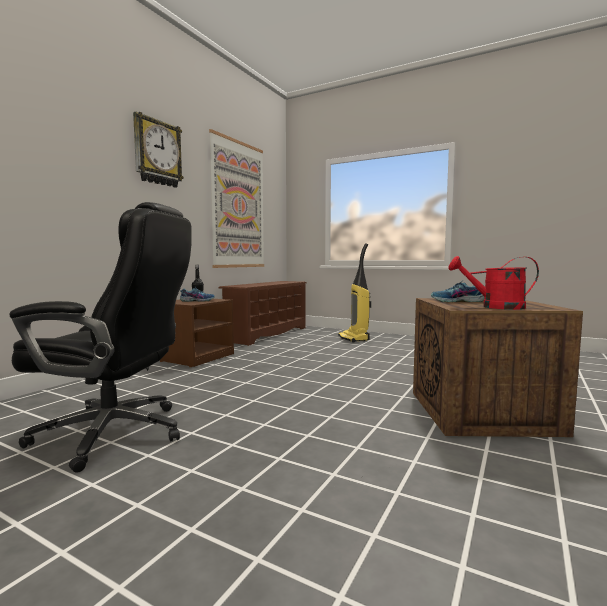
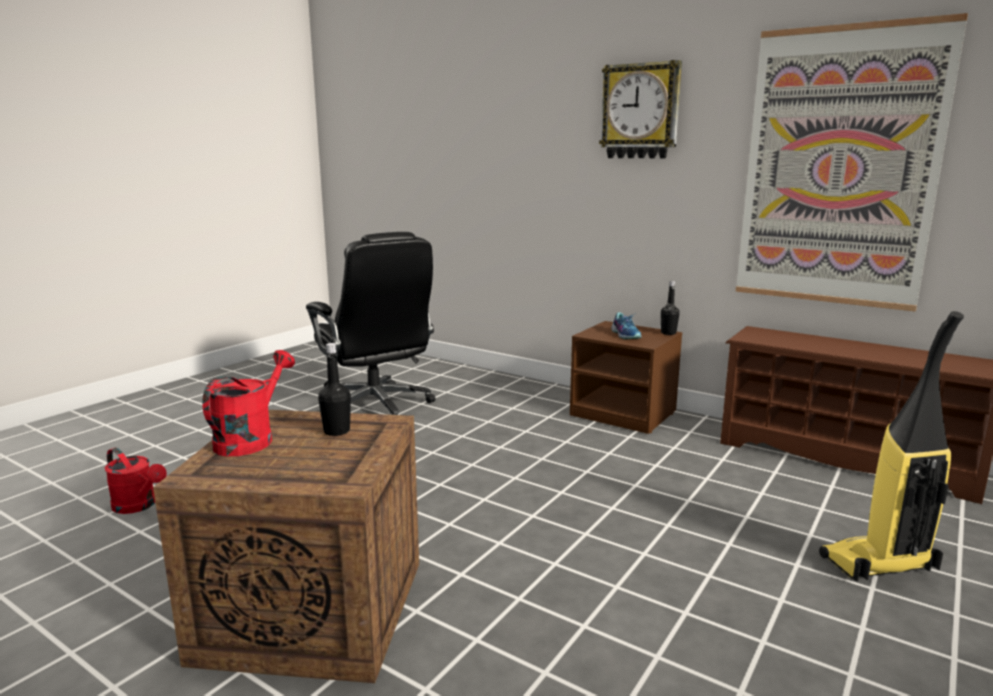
camera: 95 degrees right, 10 degrees up
(115, 433) = (376, 406): black office chair -> black office chair turned 45 degrees counterclockwise
(425, 541) = (139, 506): none -> red watering can
(457, 301) = (337, 431): shoe -> black bottle

